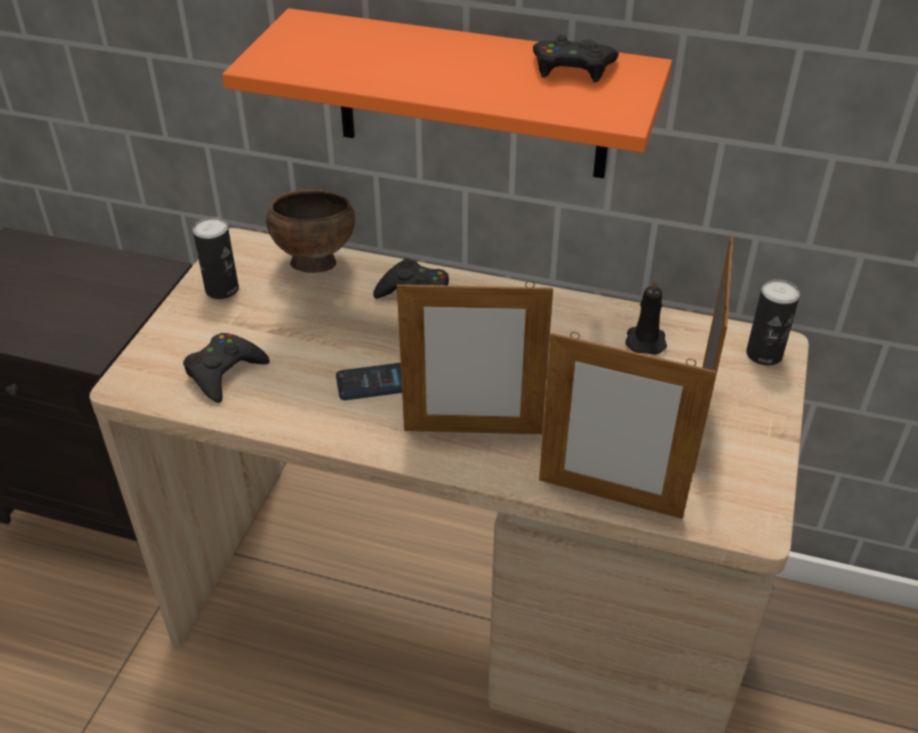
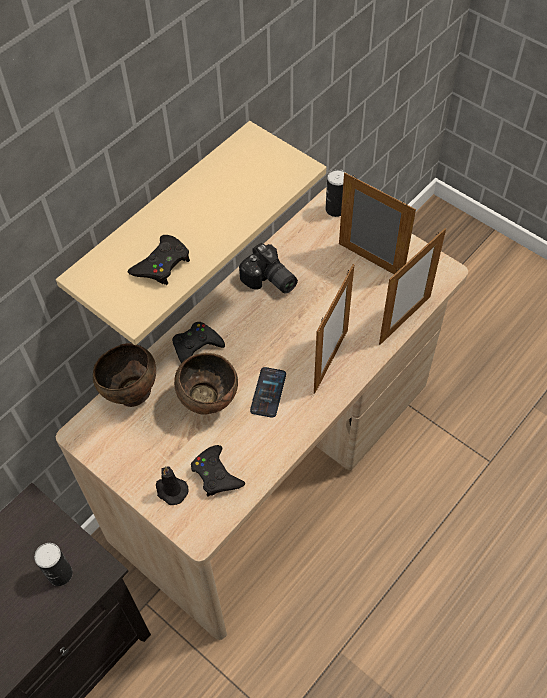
camera: 65 degrees left, 15 degrees up
(222, 289) = (128, 456): can -> can (60, 574)
(336, 330) = (208, 401): none -> brown bowl
(471, 96) = (164, 226): orange shelf -> beige shelf
(572, 68) = (235, 166): black game controller -> black game controller (162, 264)
(572, 326) = (269, 281): none -> camera
(645, 340) = (298, 253): black candle -> black candle (171, 490)

